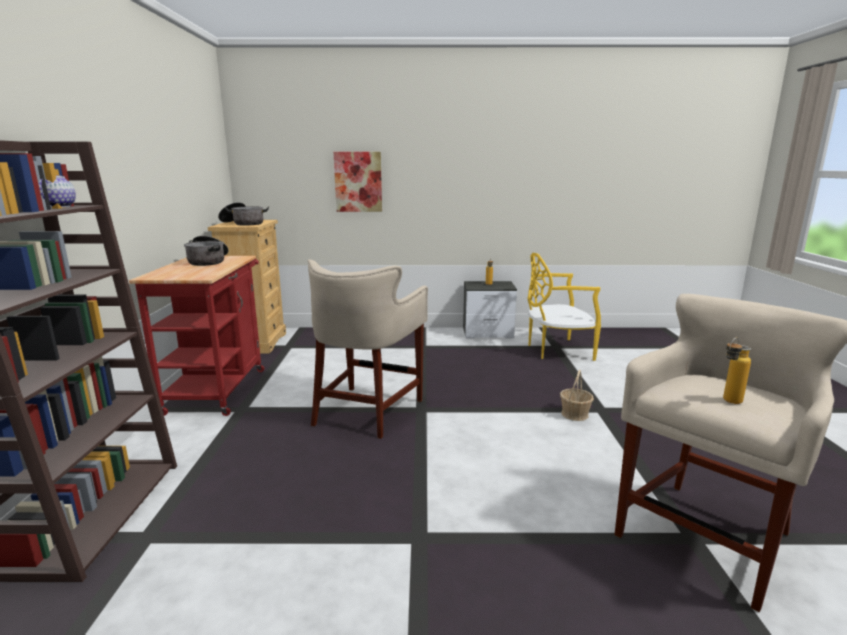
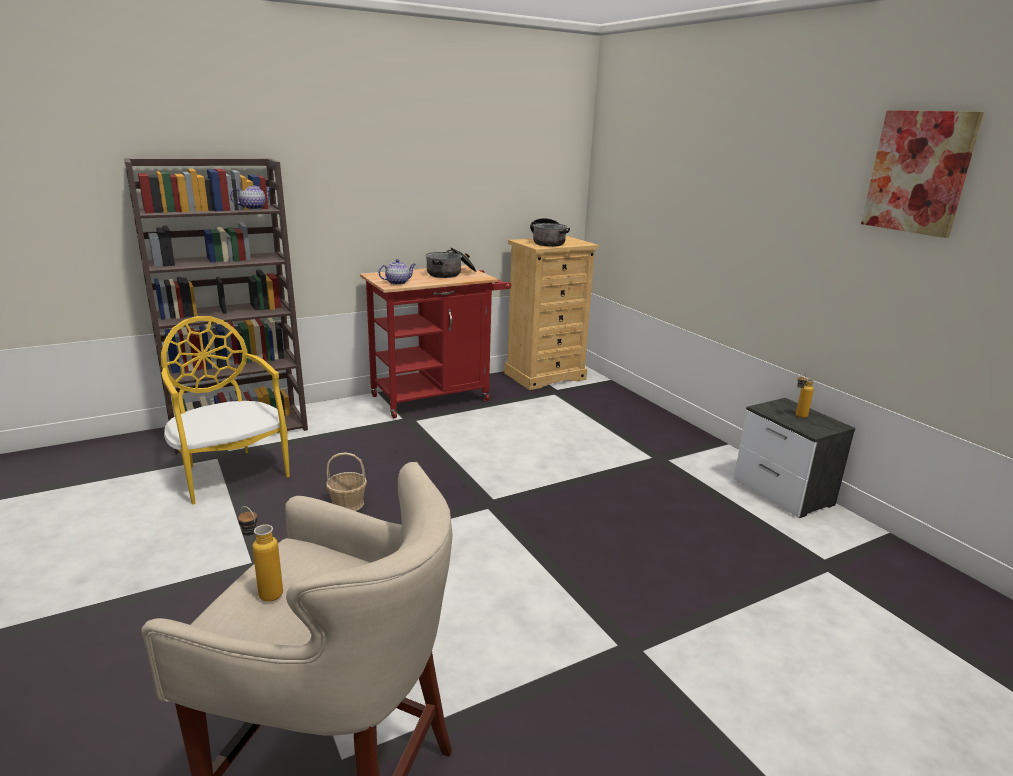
camera: 60 degrees right, 5 degrees up
(198, 274) = (398, 282): none -> teapot
(358, 182) = (690, 213): picture -> picture (919, 172)
(368, 411) = (458, 475): beige stool -> none
(557, 350) = (810, 569): yellow chair -> yellow chair (230, 473)
(575, 414) = (588, 623): basket -> basket (348, 504)

